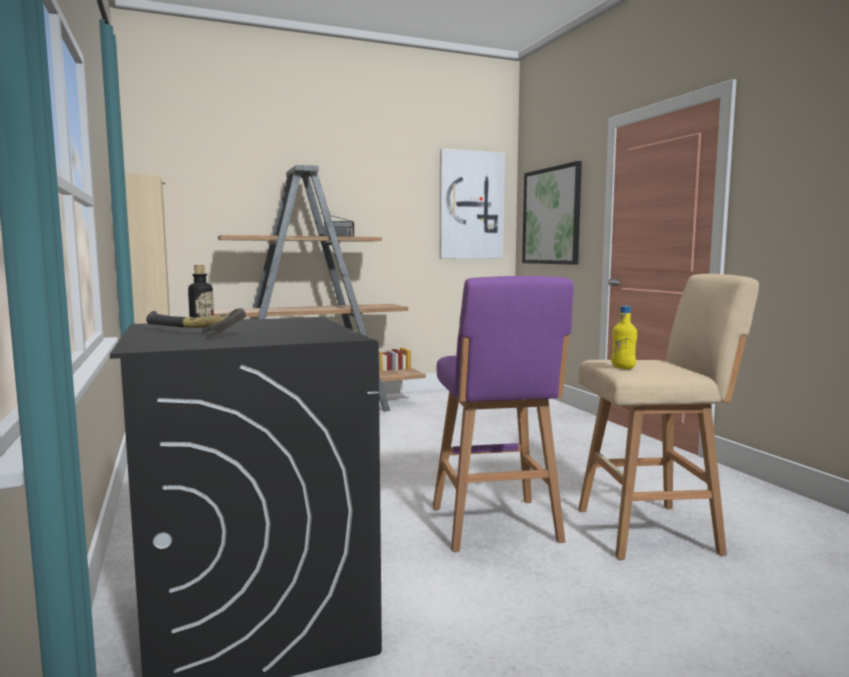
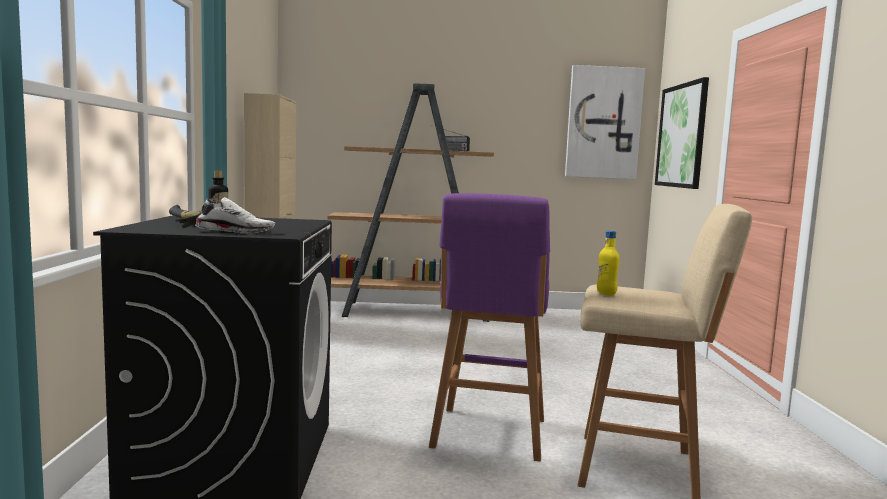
camera: 20 degrees right, 0 degrees up
(281, 337) = (236, 231): none -> white shoe

